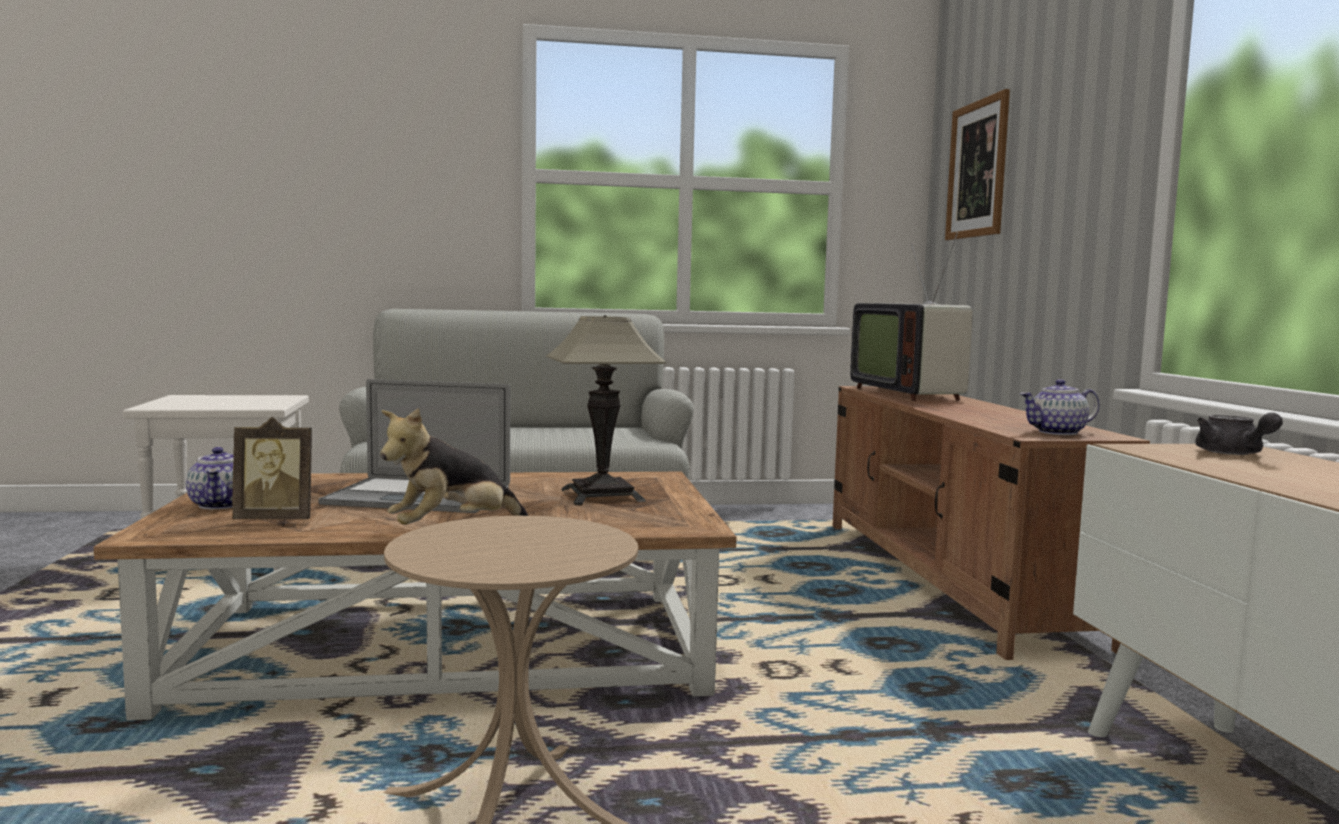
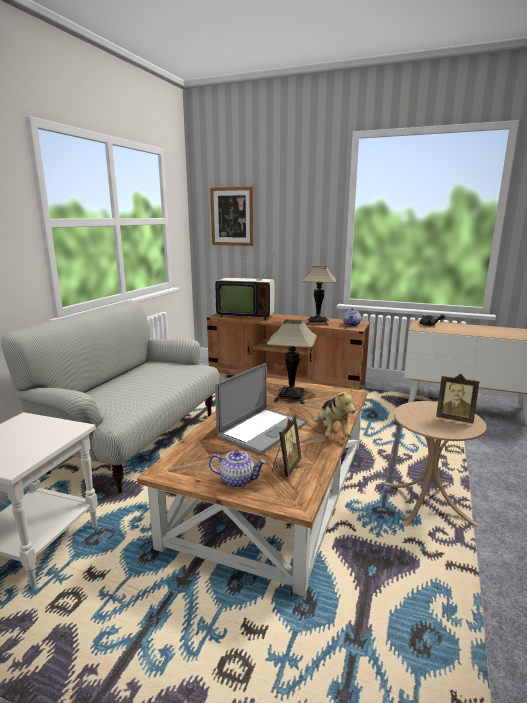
camera: 60 degrees left, 10 degrees up
(523, 555) = (454, 418): none -> picture frame
(997, 418) = (317, 322): none -> table lamp

